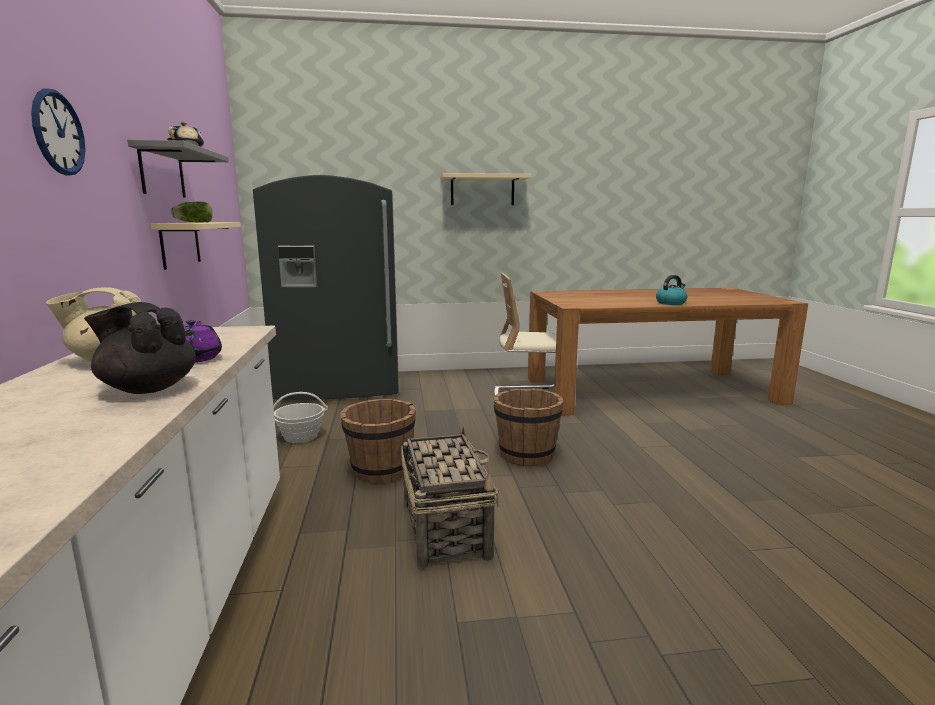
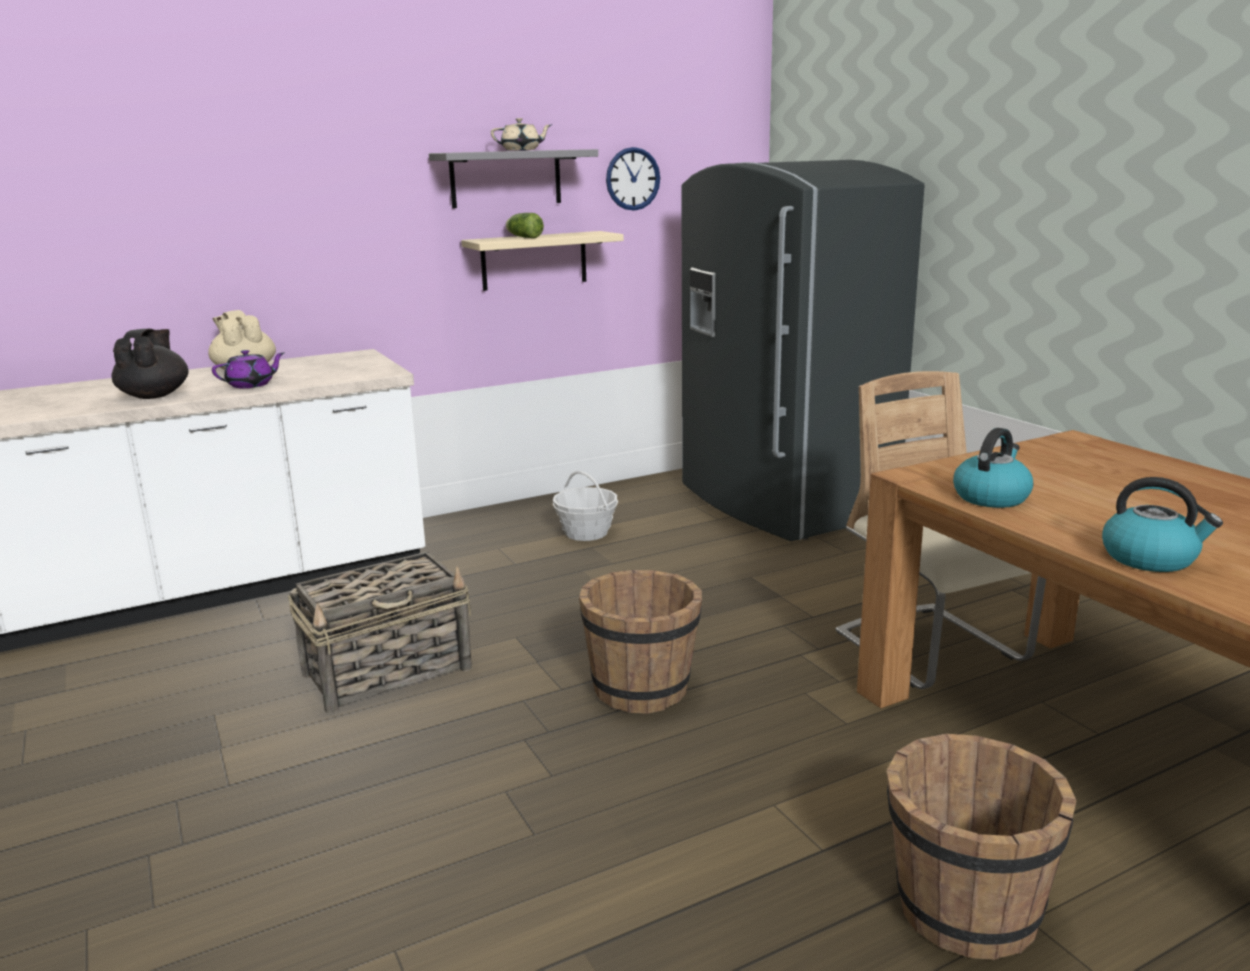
camera: 70 degrees right, 5 degrees up
(58, 133) = (303, 168): wall clock -> wall clock (632, 179)
(380, 471) = (520, 599): brown bucket -> brown bucket (964, 909)
(482, 190) = (1089, 176): beige shelf -> none
(603, 304) = (991, 497): none -> kettle

